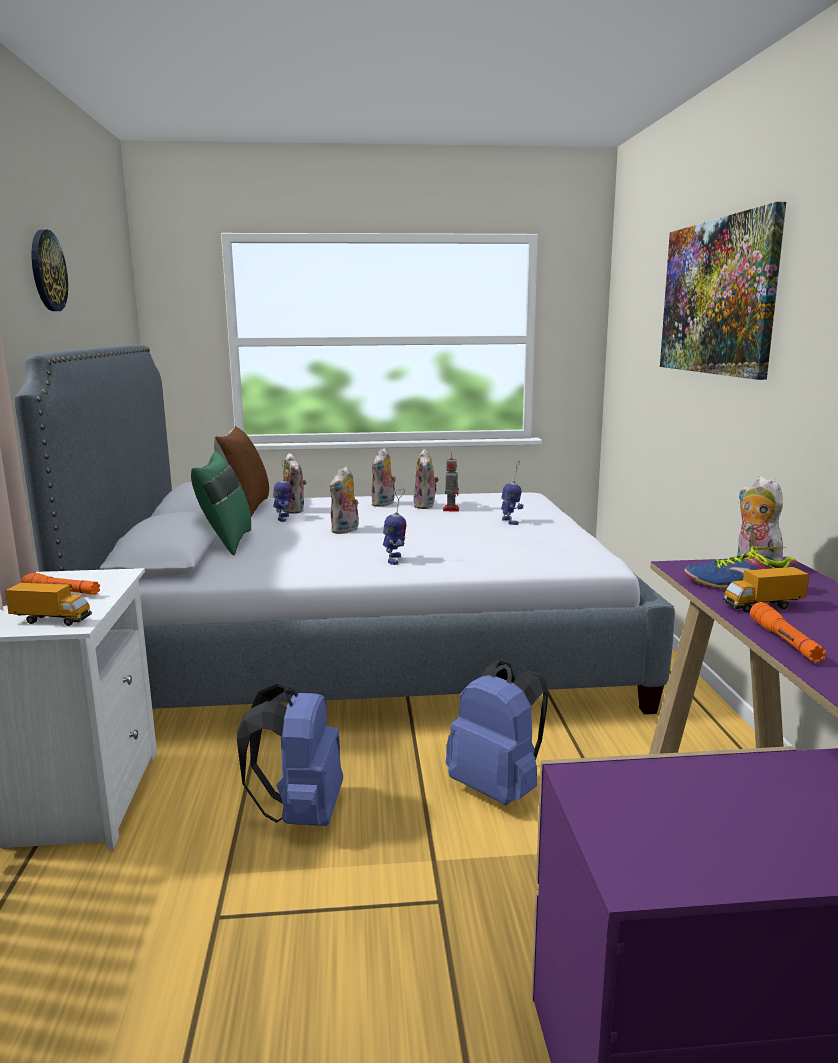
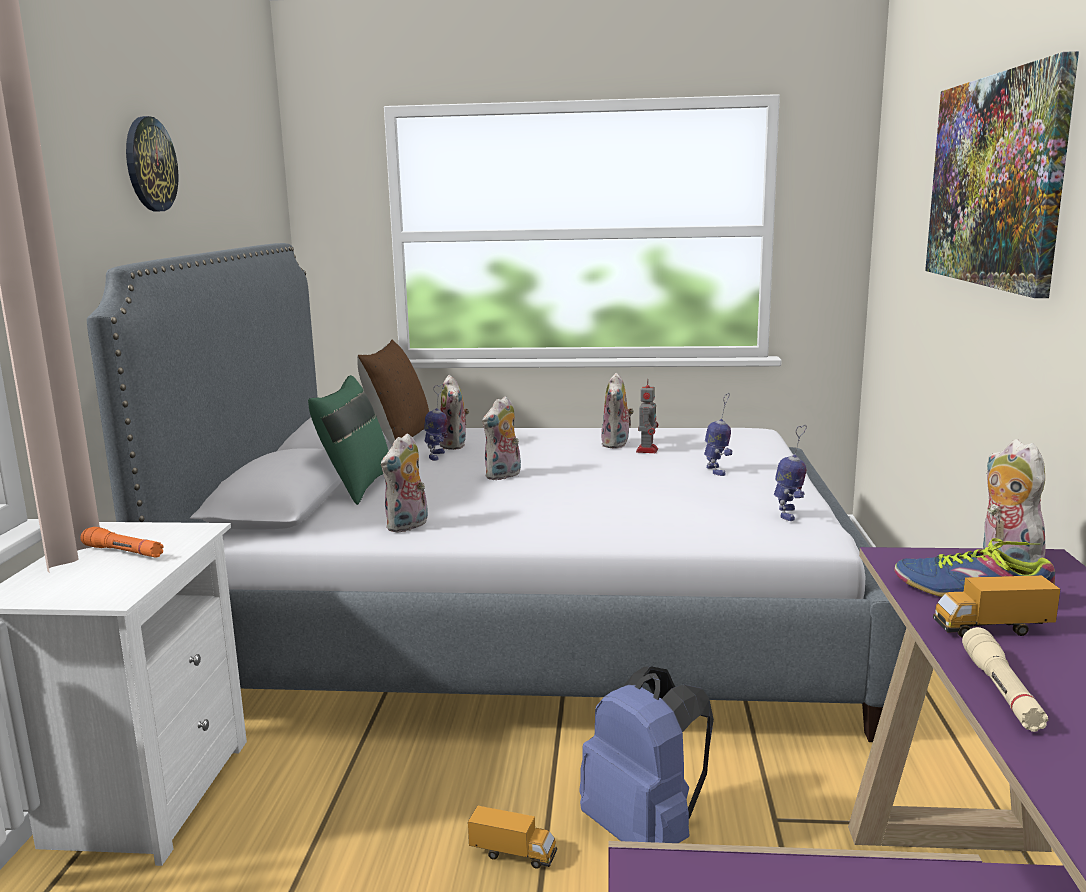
camera: 10 degrees right, 0 degrees up
(51, 620) = (93, 590): toy truck -> toy truck (513, 854)
(300, 813) = (389, 840): blue backpack -> none
(384, 504) = (566, 440): plush toy -> plush toy (408, 526)
(394, 560) = (547, 520): toy robot -> toy robot (788, 514)
(785, 642) = (1001, 691): orange flashlight -> beige flashlight

